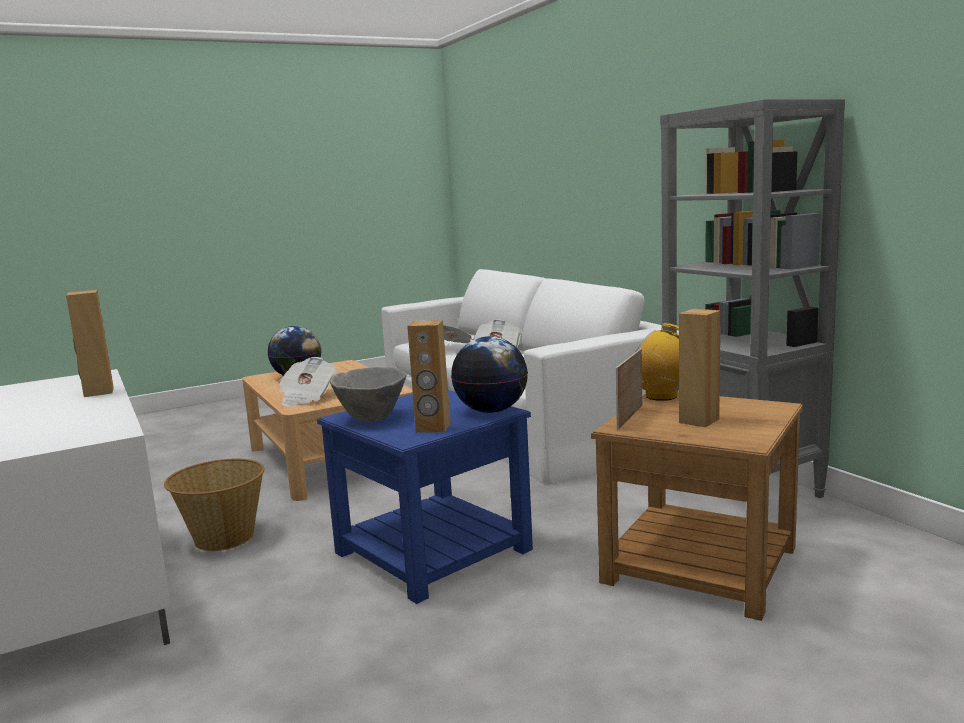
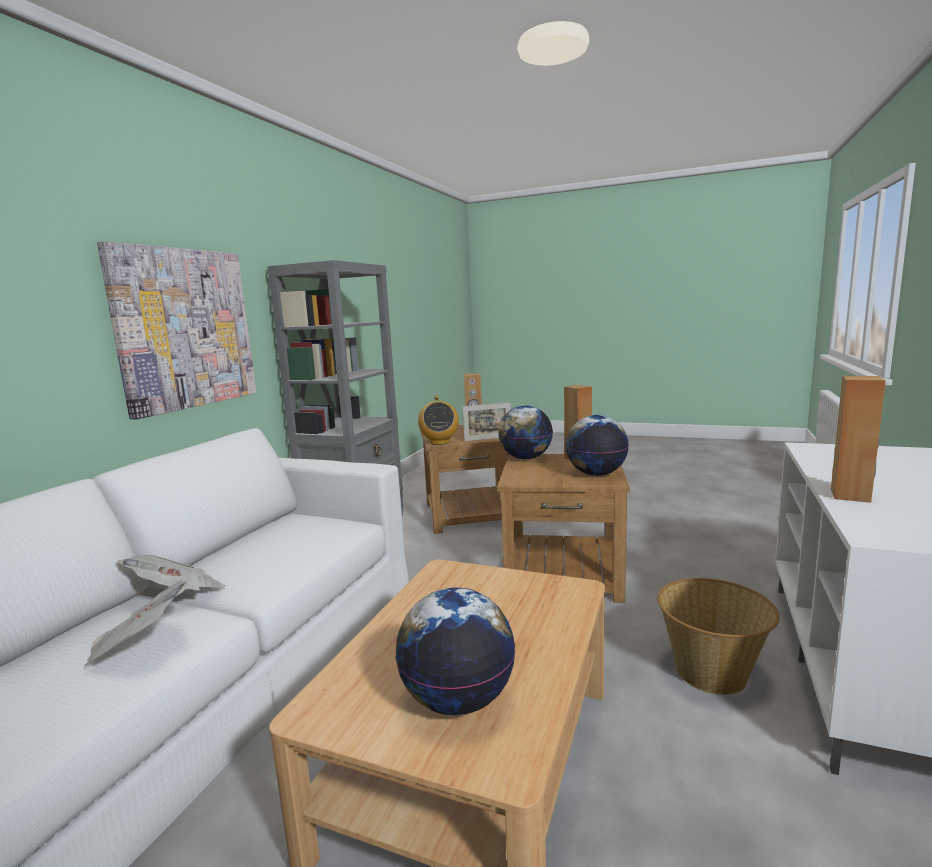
camera: 130 degrees left, 0 degrees up
(306, 398) = (540, 607): newspaper -> none
(372, 418) = (596, 474): grey bowl -> globe
(432, 551) = (563, 573): blue side table -> brown side table
(650, 188) = (185, 329): none -> picture

